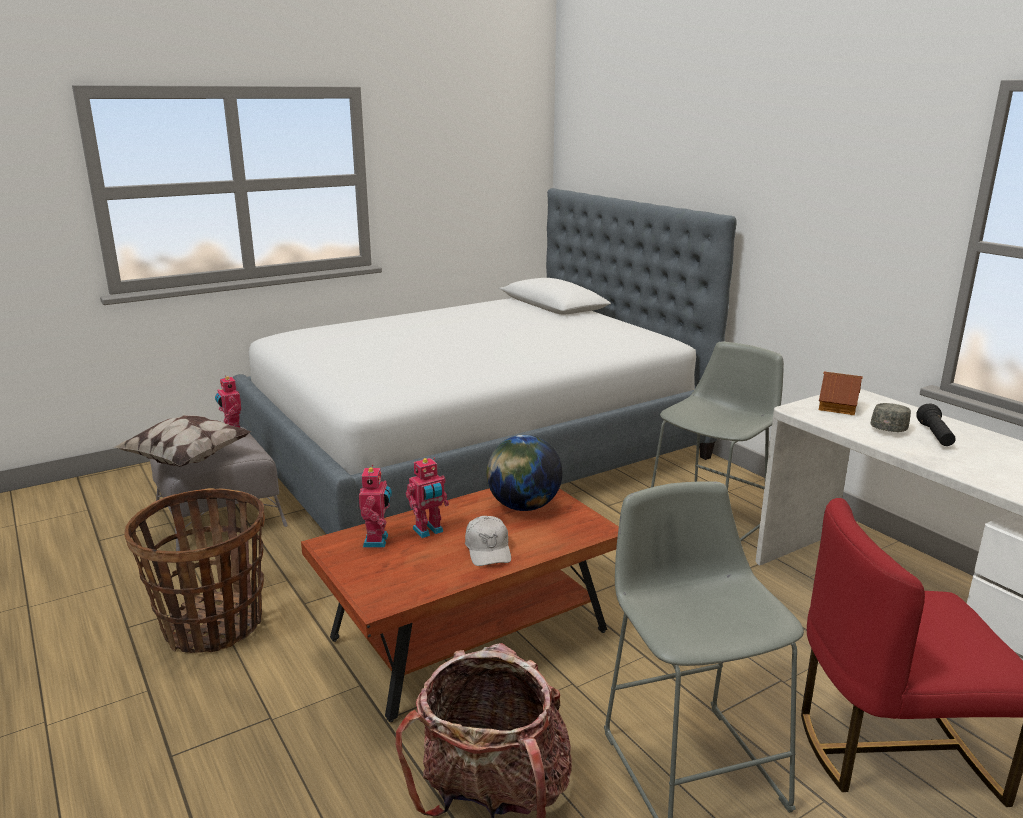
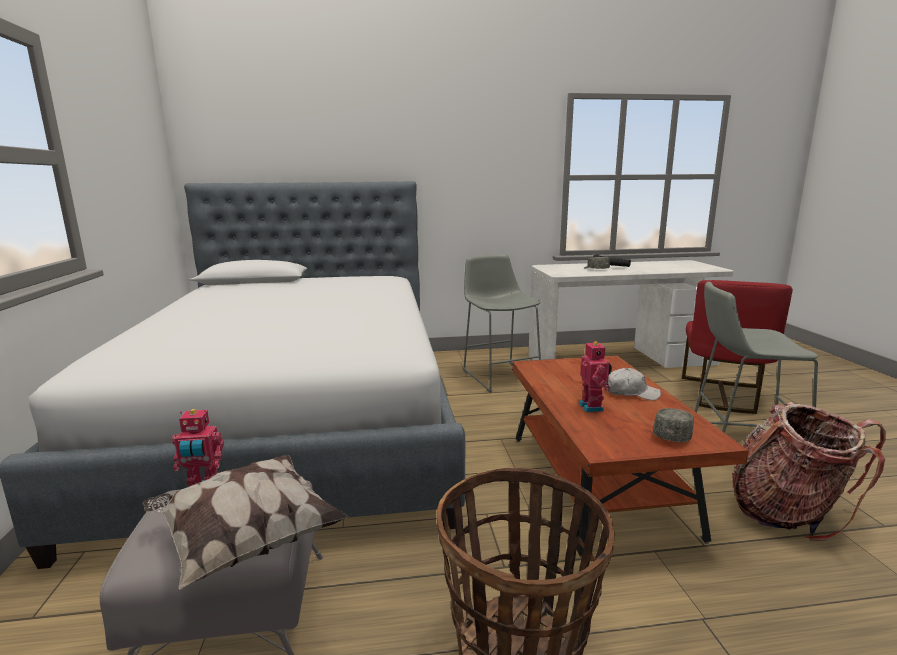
camera: 65 degrees left, 5 degrees down
(378, 541) = (603, 428): toy robot -> none
(382, 579) = (673, 434): none -> grey cap
(523, 506) = (565, 373): globe -> none
(837, 406) = (561, 270): toy house -> none

